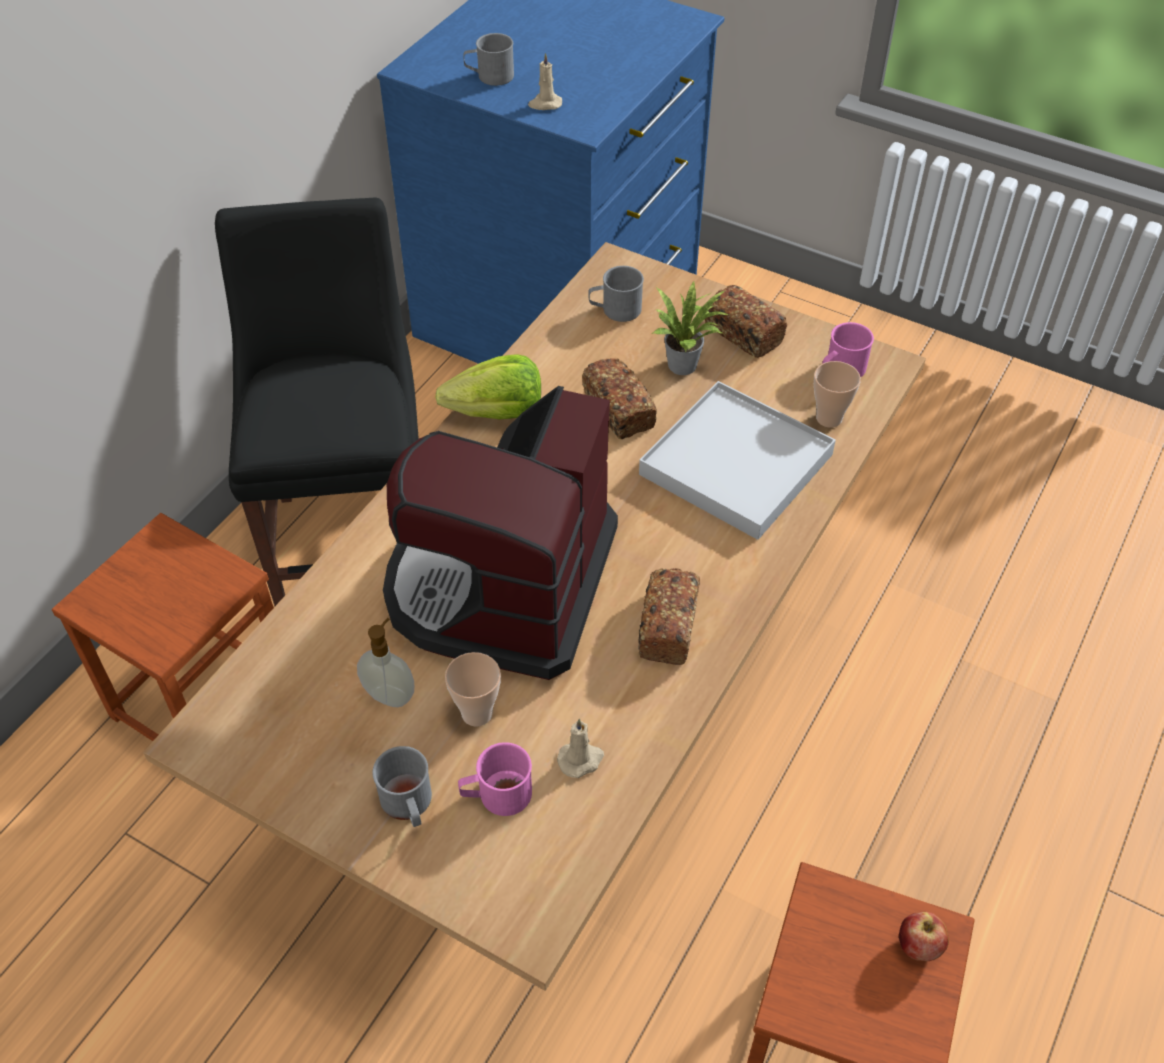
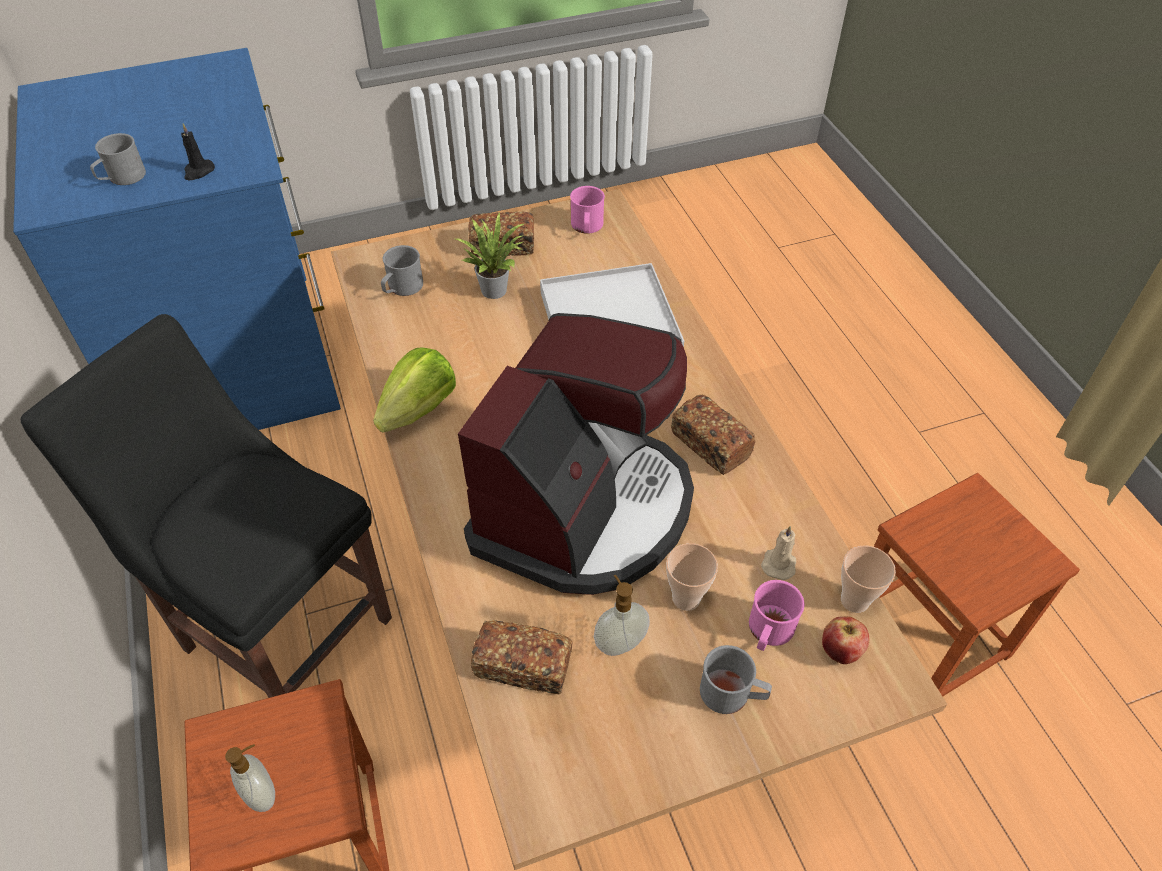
camera: 50 degrees left, 0 degrees up
(141, 598) = (263, 793): none -> soap dispenser
(502, 585) = (584, 509): coffee machine -> coffee machine turned 120 degrees counterclockwise
(545, 104) = (198, 171): beige candle -> black candle
(619, 411) = (496, 346): bread -> bread (523, 666)
(829, 418) = (619, 258): cup -> cup (854, 600)
(918, 947) = (979, 511): apple -> apple (840, 651)

